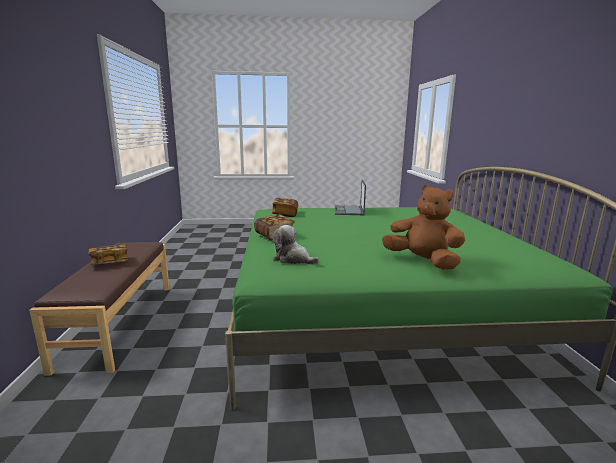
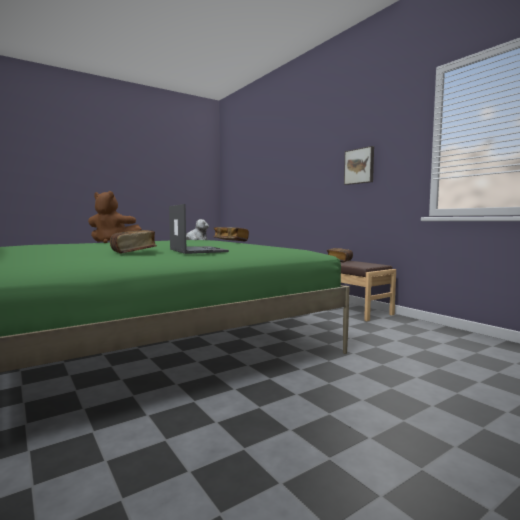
camera: 150 degrees right, 10 degrees down
(58, 124) = (359, 166): none -> picture
(285, 214) = (266, 246): book -> book (133, 252)

